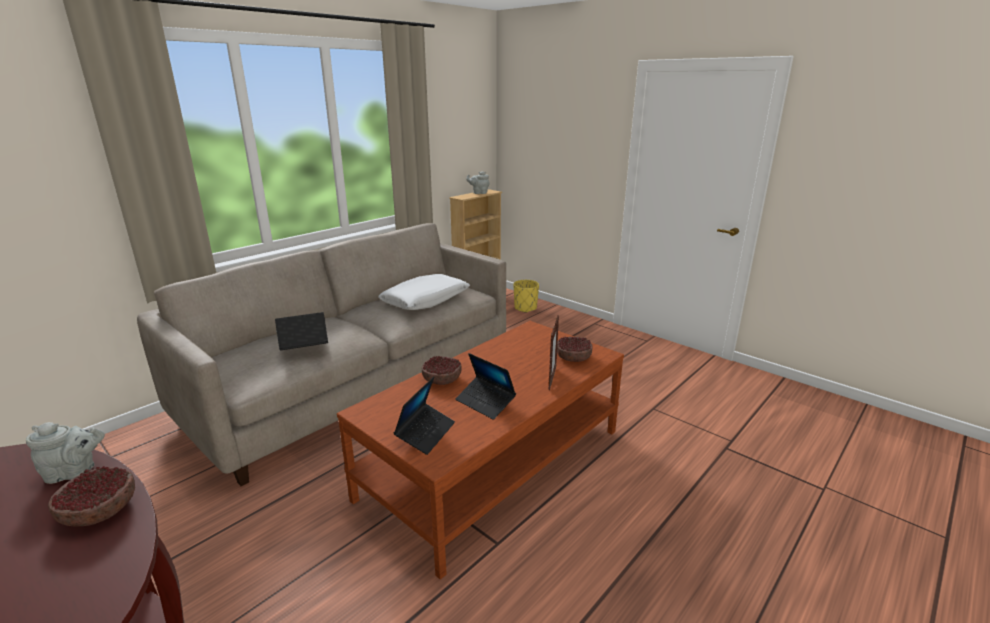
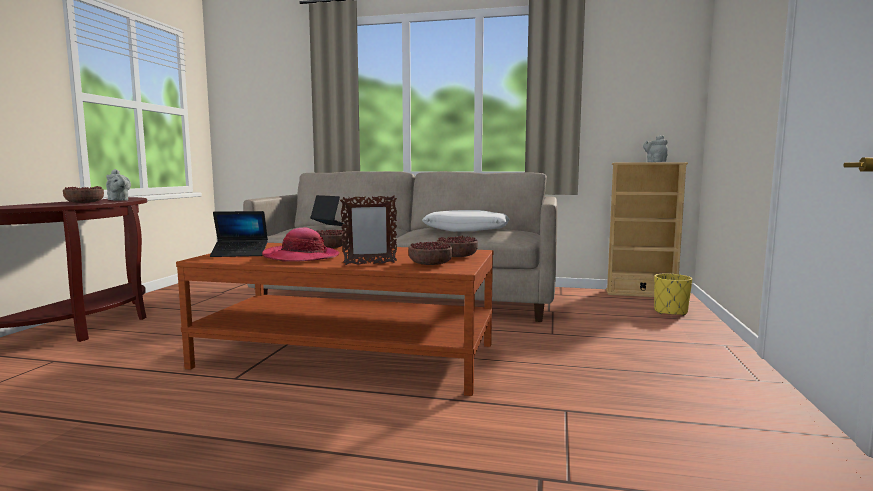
camera: 60 degrees right, 15 degrees down
(485, 402) = (301, 257): laptop -> hat
(549, 340) = (457, 256): none -> bowl

